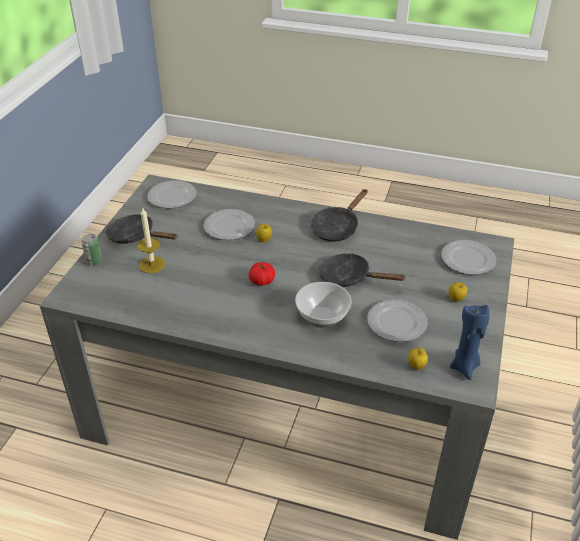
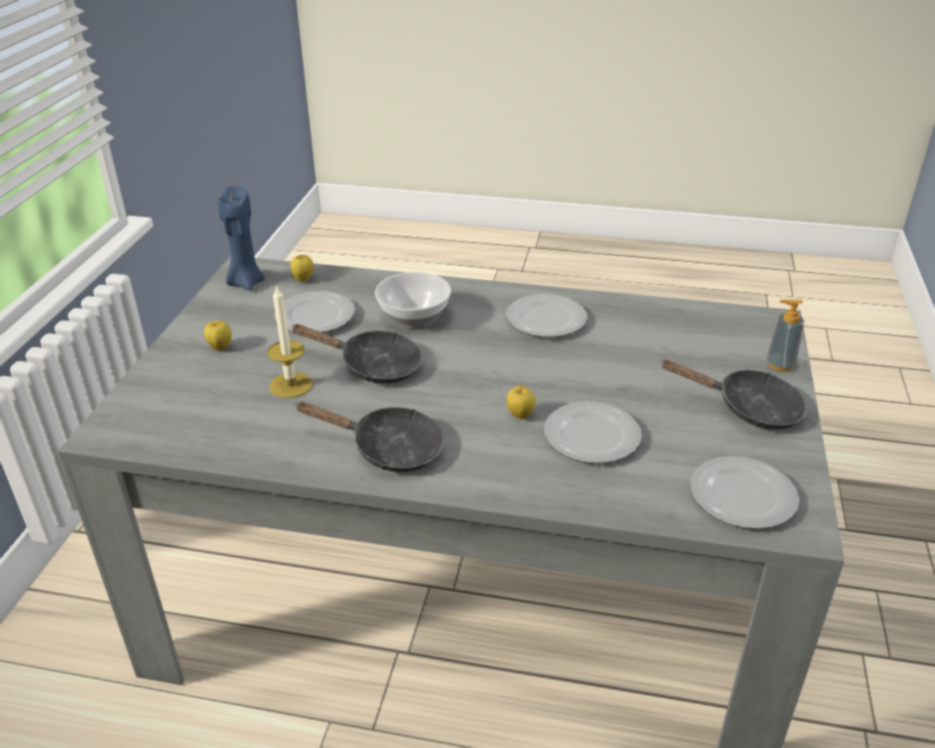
camera: 175 degrees right, 5 degrees down
(94, 262) = (780, 365): can -> soap dispenser
(151, 264) = (687, 366): candle -> candle (291, 385)
(262, 281) = (507, 354): tomato -> none
(337, 227) = (388, 449): black frying pan -> black frying pan turned 75 degrees clockwise
(467, 259) = (171, 404): plate -> plate (547, 320)

